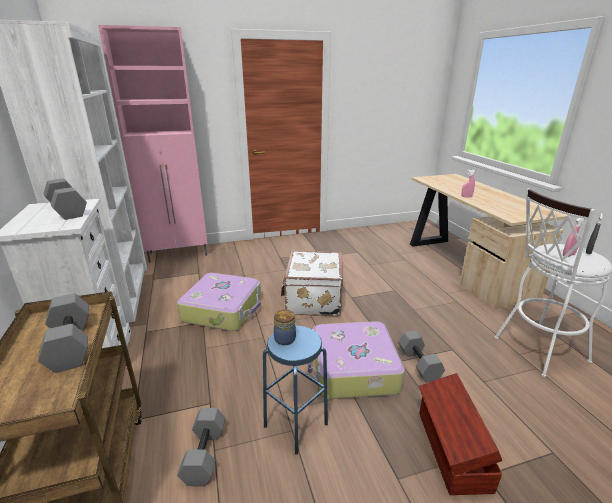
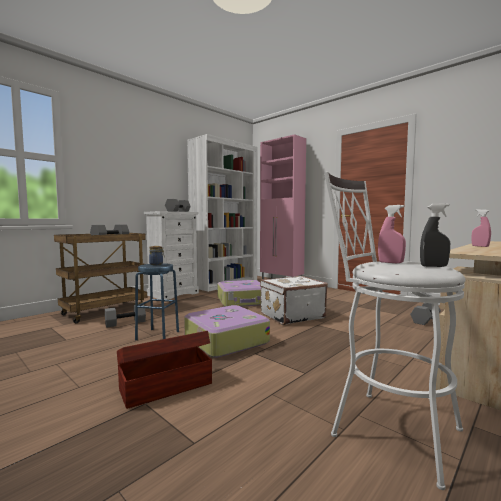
camera: 60 degrees right, 20 degrees down
(418, 363) = (261, 360): grey dumbbell -> grey dumbbell (424, 320)

